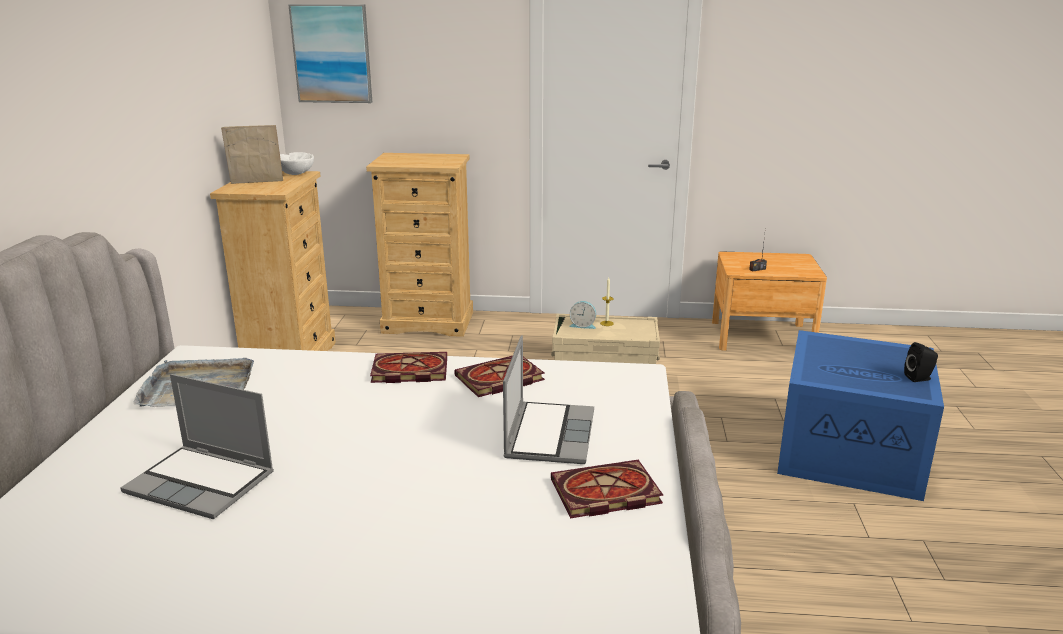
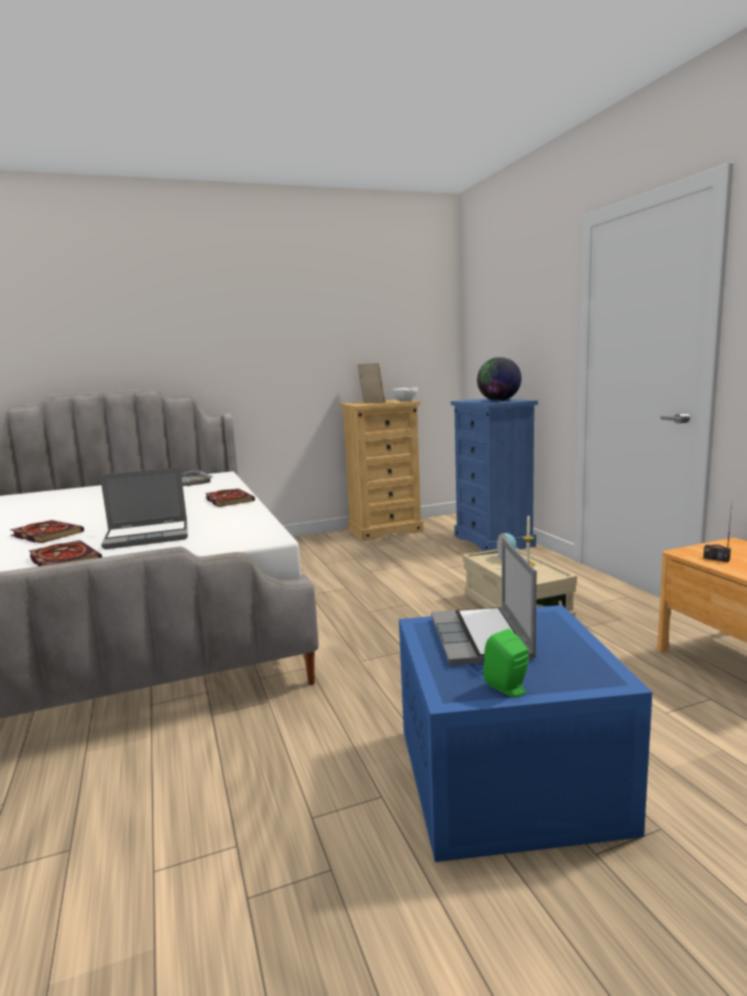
camera: 65 degrees right, 10 degrees down
(203, 483) = (79, 502): laptop -> laptop (482, 638)
(332, 54) = (481, 322): picture -> none
(428, 322) = (494, 541): beige dresser -> blue dresser
(435, 160) = (499, 401): none -> globe
(498, 379) = (229, 514): book -> book (45, 534)
(919, 378) = (509, 689): black speaker -> green speaker

